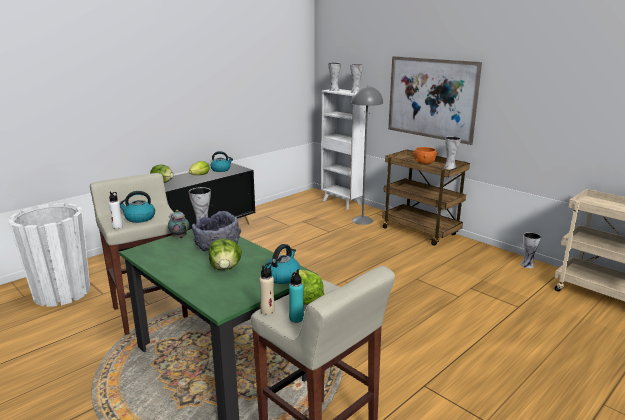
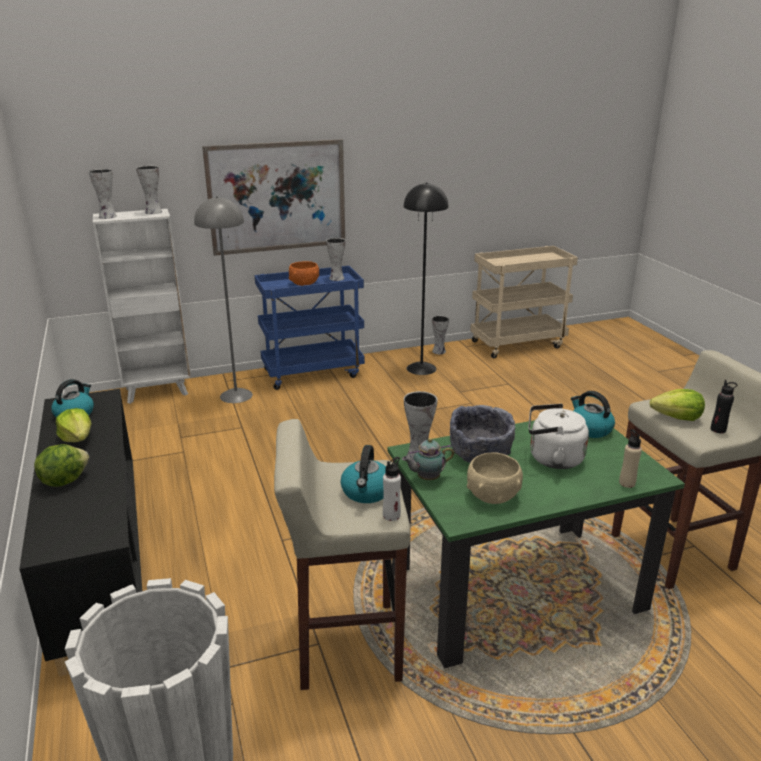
camera: 65 degrees left, 5 degrees up
(167, 256) = (493, 495): none -> beige bowl
(225, 268) = (552, 458): lettuce -> white kettle
(267, 311) = (701, 440): beige bottle -> beige bottle (627, 483)
(296, 318) = (718, 429): turquoise bottle -> black bottle
(421, 232) = (313, 372): brown cart -> blue cart
(486, 265) = (421, 368): none -> black floor lamp

